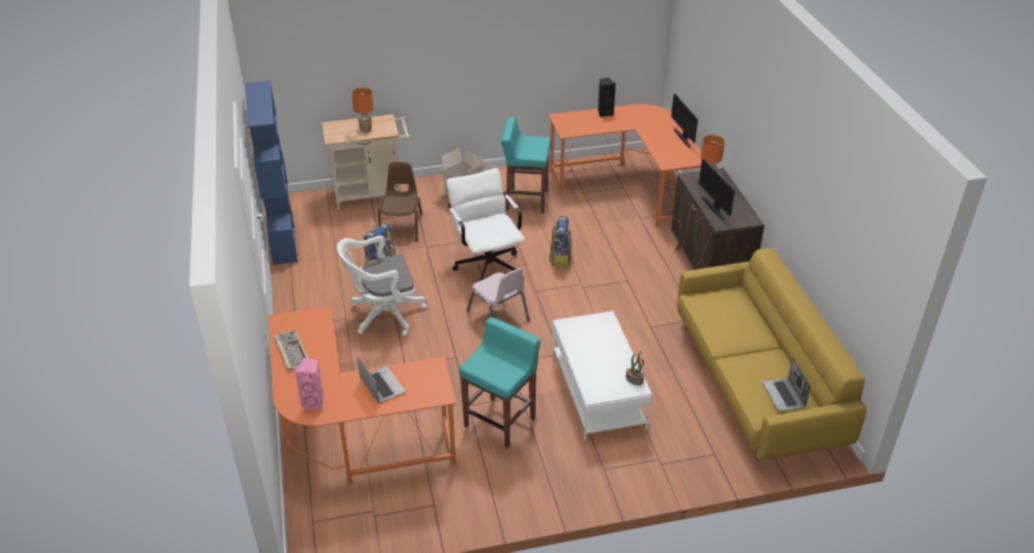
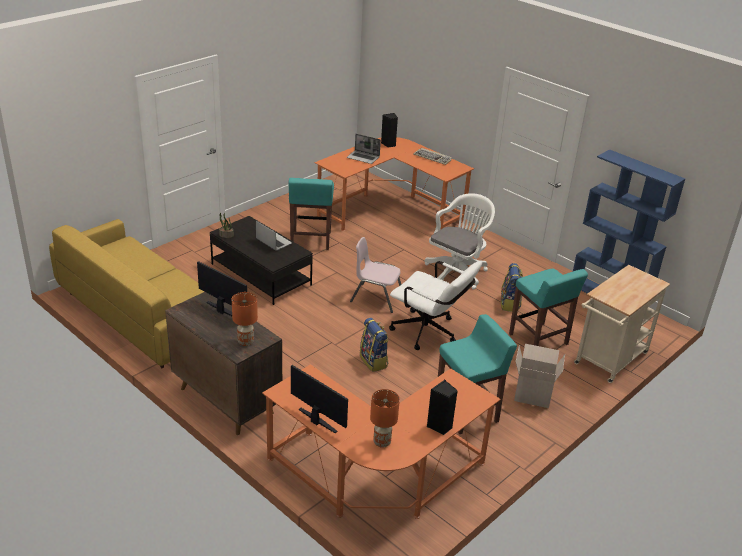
camera: 145 degrees right, 5 degrees down
(314, 402) = (389, 144): pink speaker -> black speaker
(365, 129) = (622, 289): orange table lamp -> orange table lamp (382, 442)
(401, 227) = (538, 340): brown chair -> turquoise stool
(598, 391) = (260, 274): white coffee table -> black coffee table
(784, 396) = (113, 252): laptop -> laptop (273, 242)

